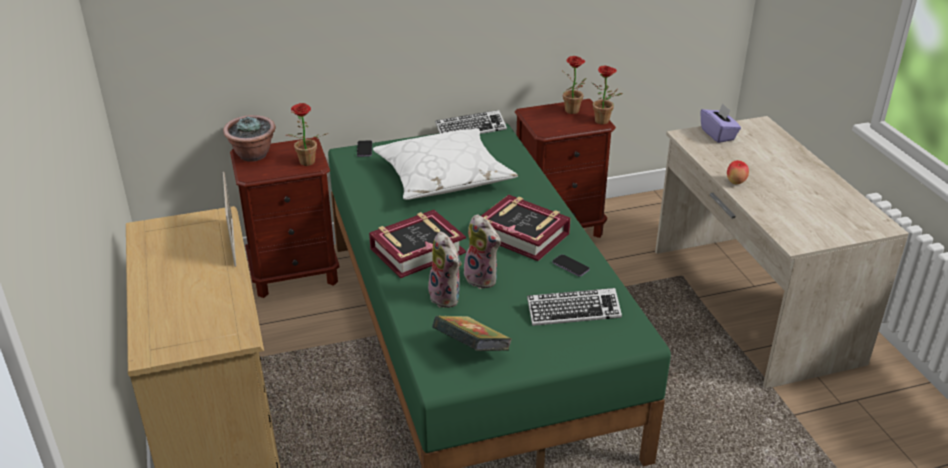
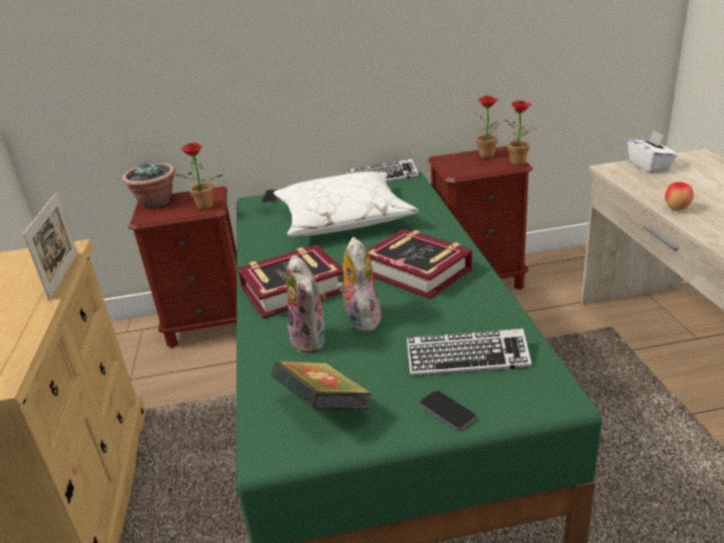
camera: 10 degrees right, 5 degrees down
(483, 278) = (360, 318): plush toy -> plush toy turned 150 degrees counterclockwise
(570, 266) = (470, 305): phone -> phone (447, 411)
(718, 134) = (649, 166): purple tissue box -> white tissue box

